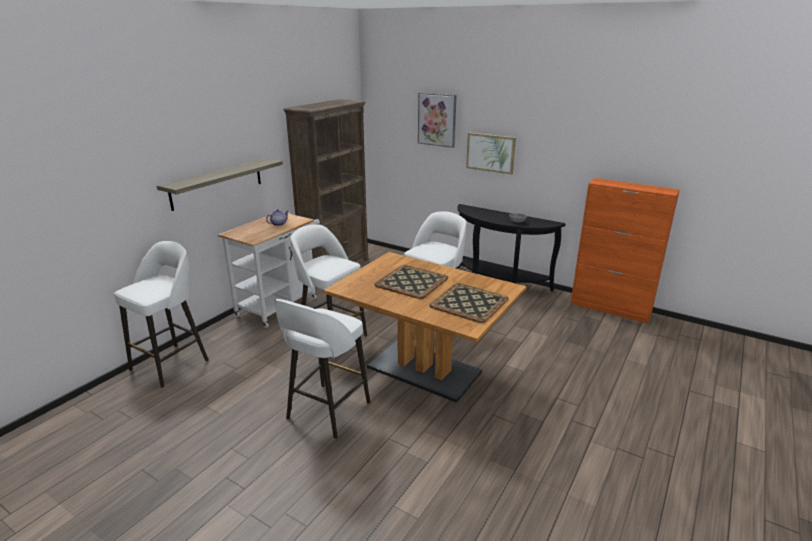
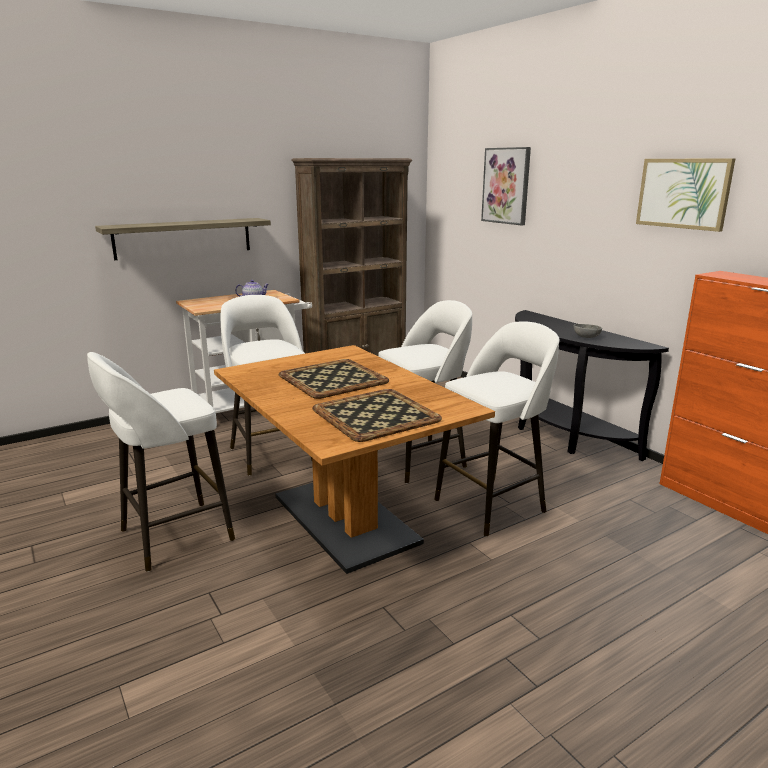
camera: 25 degrees right, 5 degrees down
(172, 364) = (81, 442): white stool -> white stool (492, 505)
(490, 152) = (569, 232): picture -> picture (683, 193)

